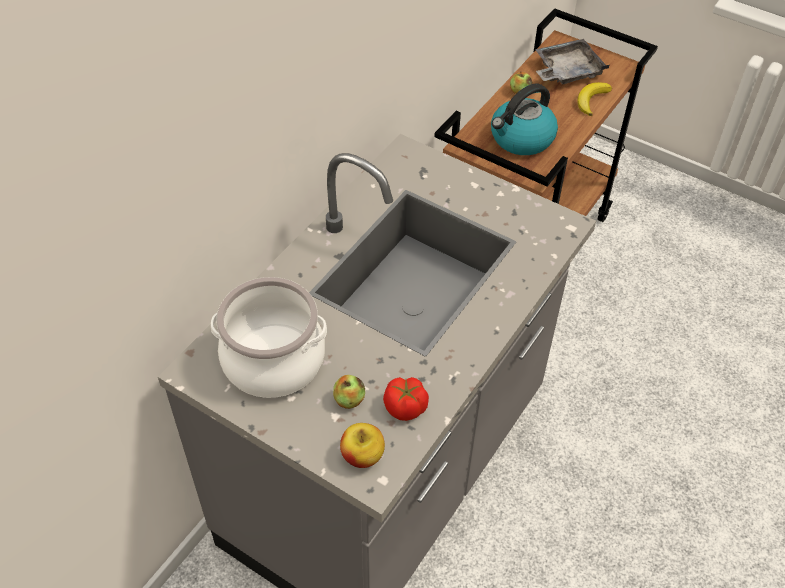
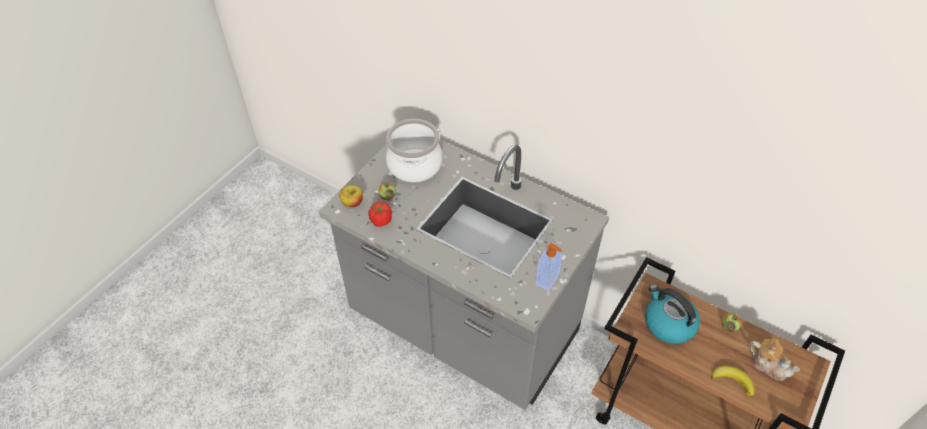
camera: 90 degrees right, 0 degrees up
(517, 203) = (547, 280): none -> soap dispenser
(566, 71) = (768, 365): grey tray -> teapot

